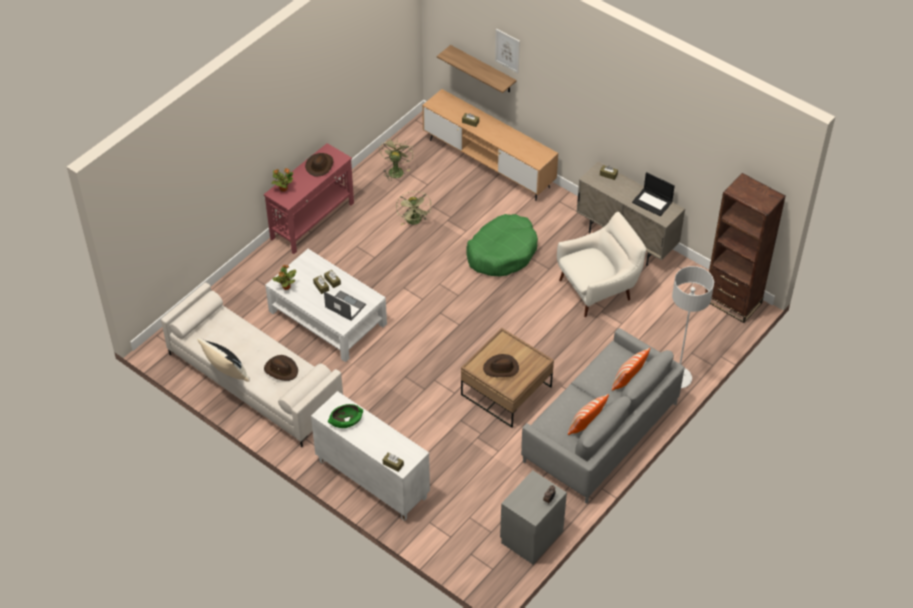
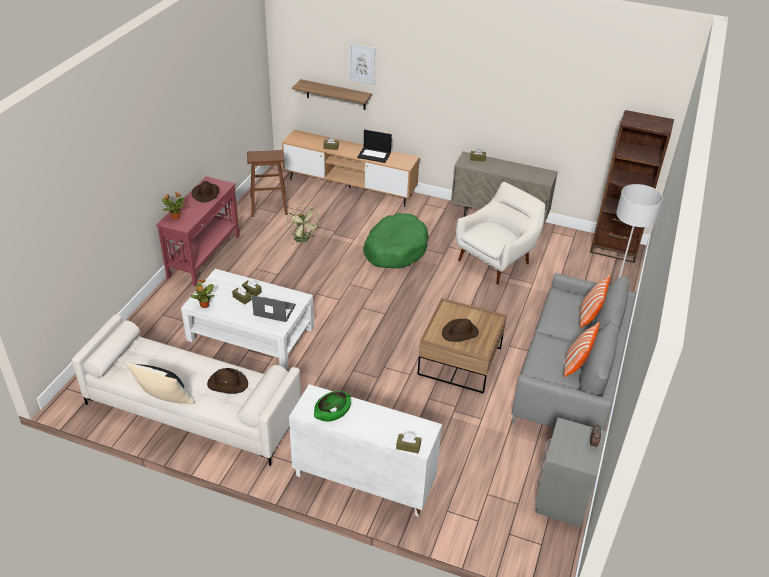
camera: 20 degrees left, 10 degrees down
(396, 170) = (268, 205): green fan -> brown stool
(652, 202) = (527, 171): laptop -> laptop (374, 155)

